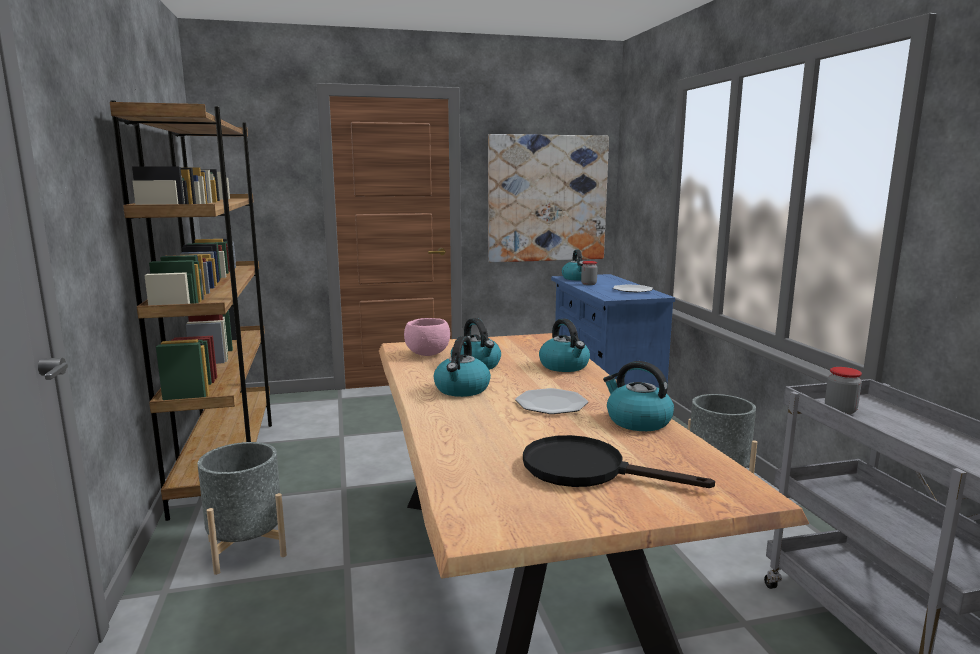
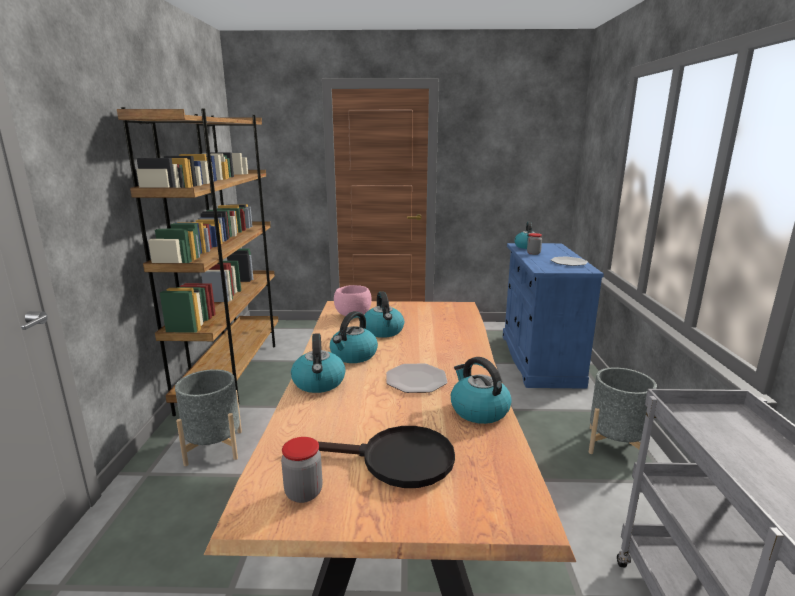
camera: 15 degrees right, 5 degrees up
(547, 198) = (512, 174): picture -> none
(565, 366) = (457, 339): kettle -> kettle (319, 383)
(587, 470) = (394, 460): black frying pan -> black frying pan turned 150 degrees clockwise
(840, 411) = (698, 422): jar -> jar (303, 493)

